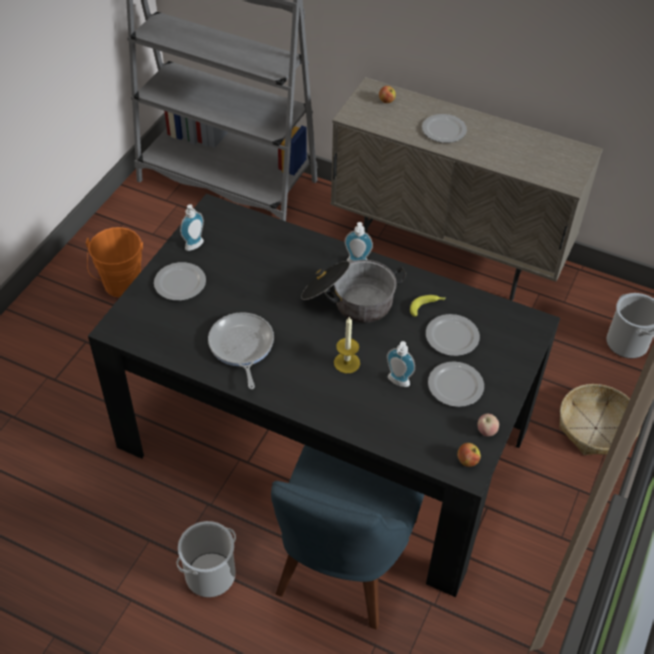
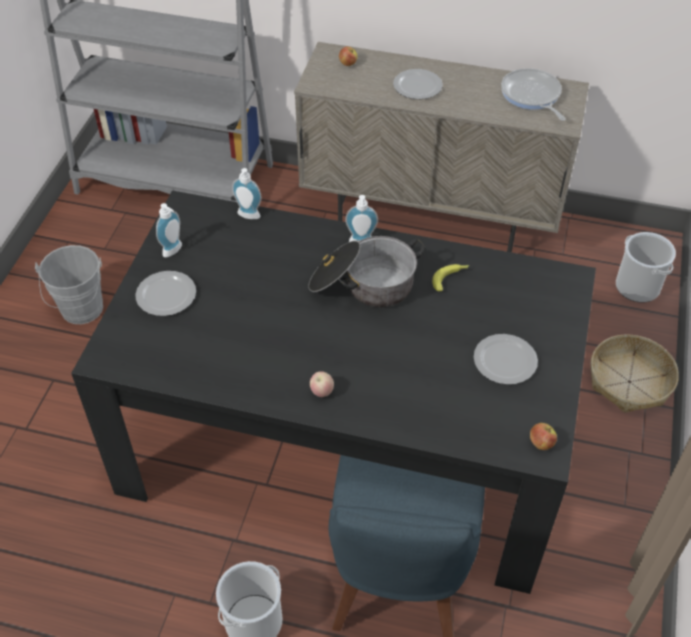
camera: 10 degrees left, 0 degrees up
(121, 287) = (82, 312): orange bucket -> grey bucket
(241, 347) = (254, 356): frying pan -> frying pan (531, 96)
(346, 363) = (378, 355): candle -> none
(397, 382) = (440, 368): soap dispenser -> soap dispenser (247, 216)
(452, 337) = (486, 308): plate -> none
(486, 431) = (552, 406): apple -> apple (322, 392)

